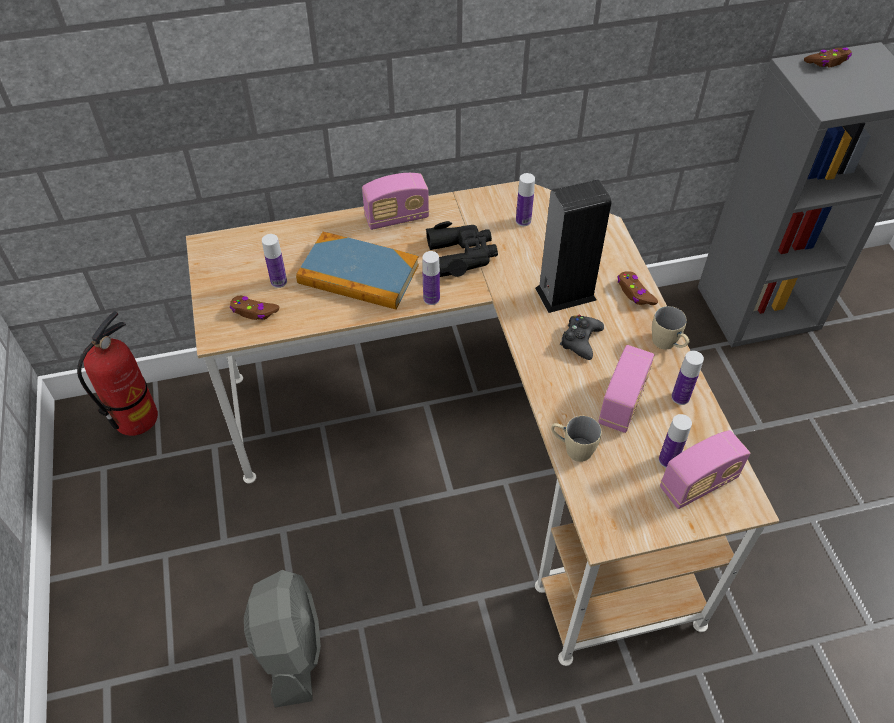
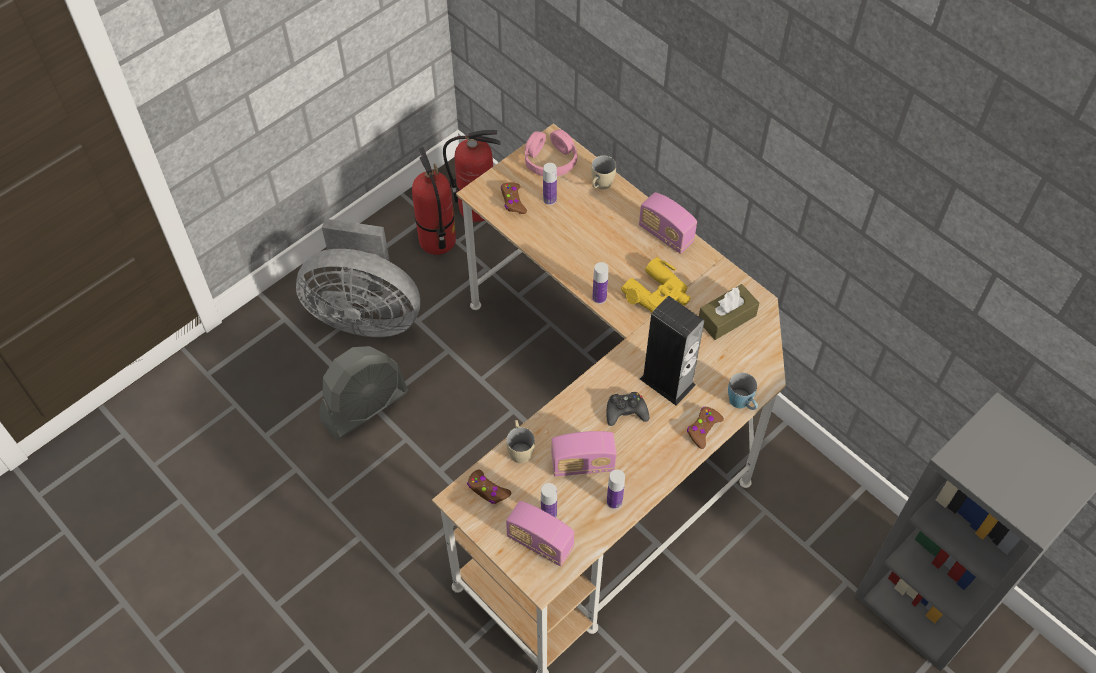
camera: 60 degrees right, 5 degrees up
(142, 474) = (437, 241): none -> fire extinguisher
(174, 590) = (365, 314): none -> grey fan
(230, 259) = (550, 160): none -> pink headphones
(358, 275) = (590, 242): book -> none
(462, 255) = (658, 295): black binoculars -> yellow binoculars
(523, 221) = (727, 318): bottle -> brown tissue box
(623, 253) = (742, 403): none -> blue mug
(668, 344) = (663, 473): beige mug -> beige mug (600, 185)
(827, 62) = (1030, 438): brown game controller -> brown game controller (487, 490)

